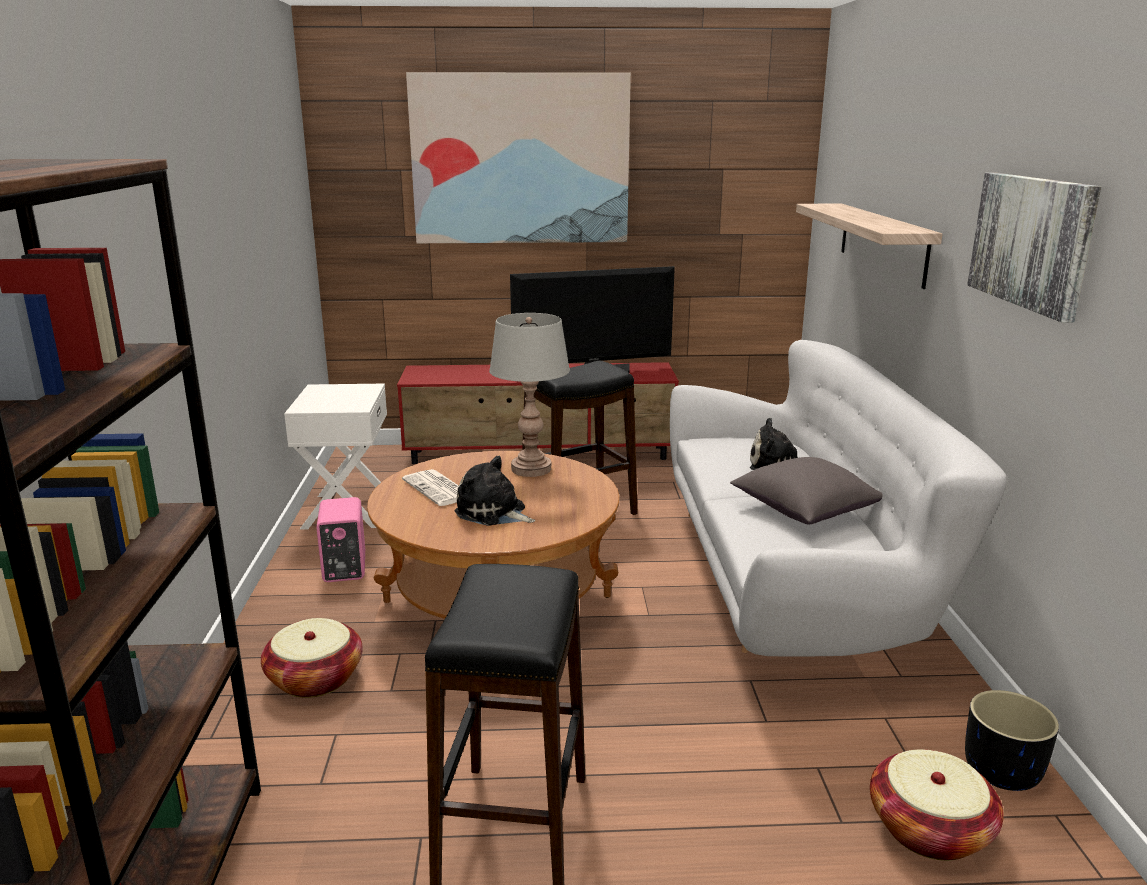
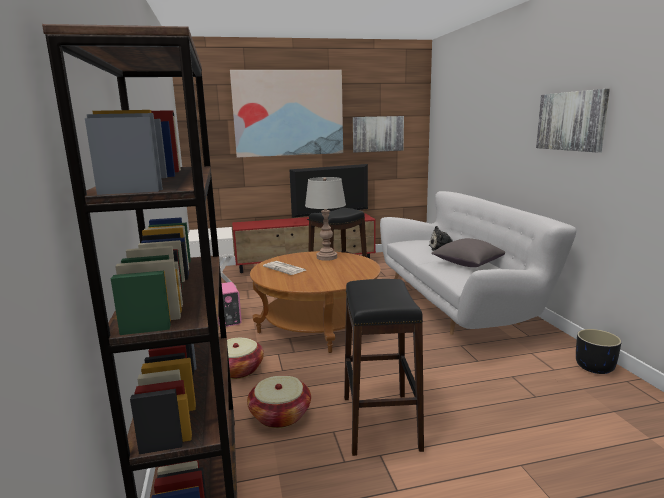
camera: 10 degrees left, 5 degrees down
(493, 513) = (320, 275): plush toy -> none
(702, 205) = (378, 134): none -> picture
(882, 242) = (477, 140): shelf -> none
(929, 829) = (576, 394): basket -> basket (280, 415)

